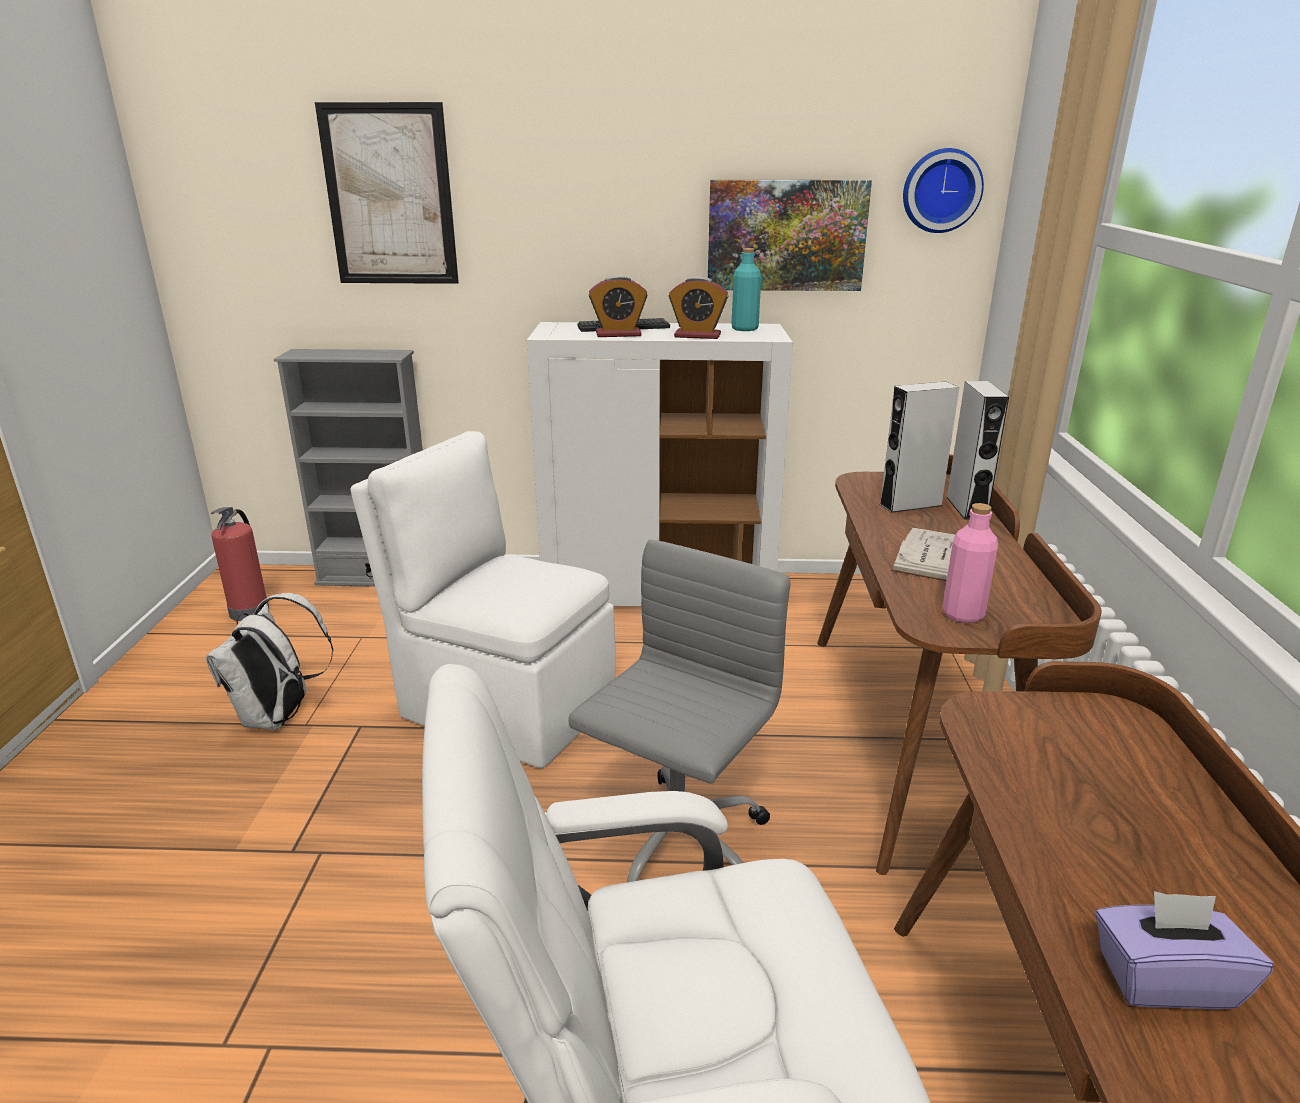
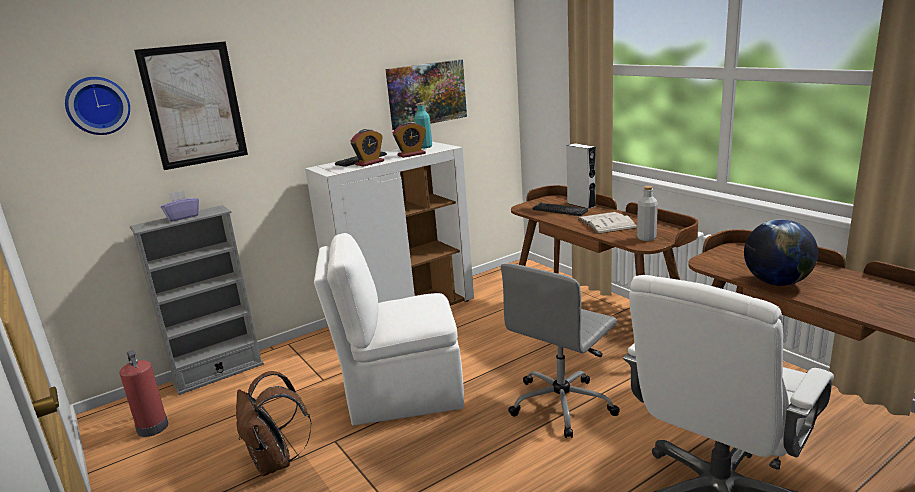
camera: 35 degrees left, 5 degrees down
(279, 717) = (275, 462): white backpack -> brown backpack
(674, 845) = (563, 404): grey office chair -> grey office chair turned 135 degrees counterclockwise
(910, 505) = (559, 210): grey speaker -> keyboard
(941, 190) = (490, 60): wall clock -> wall clock (97, 105)
(963, 614) = (646, 238): pink bottle -> grey bottle
(1053, 836) = (776, 283): none -> globe
(1164, 979) = (849, 299): purple tissue box -> purple tissue box (182, 217)

